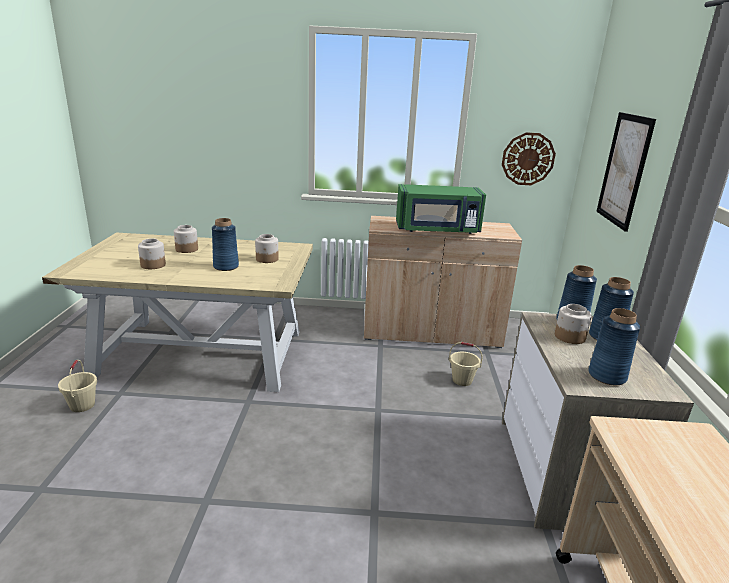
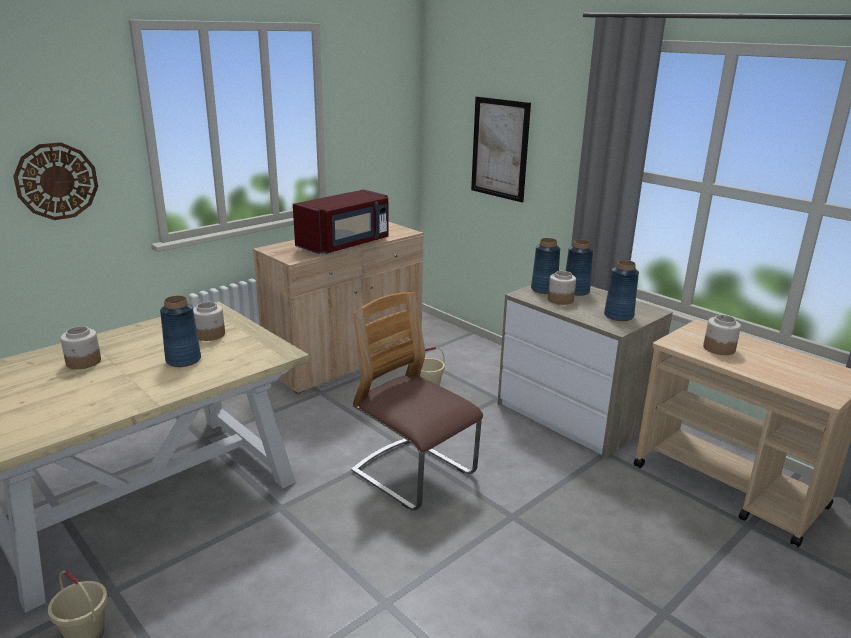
camera: 45 degrees left, 0 degrees up
(153, 265) = (87, 395): jar -> jar (718, 348)
(353, 433) = (413, 474): none -> chair
(437, 230) = (345, 244): green microwave -> red microwave
(528, 159) = (380, 150): wall clock -> wall clock (56, 181)

